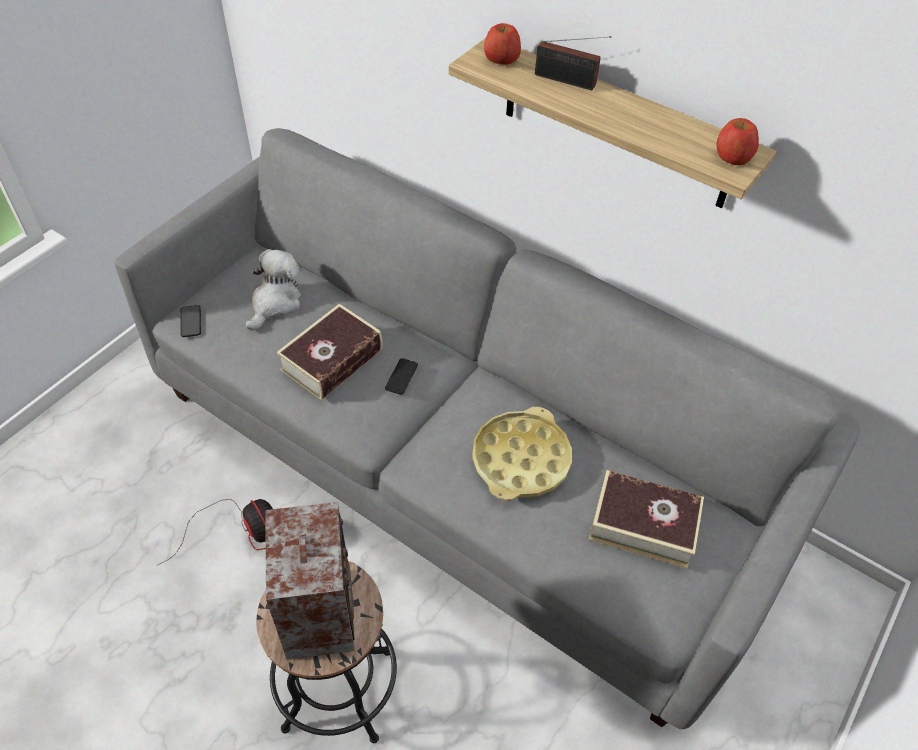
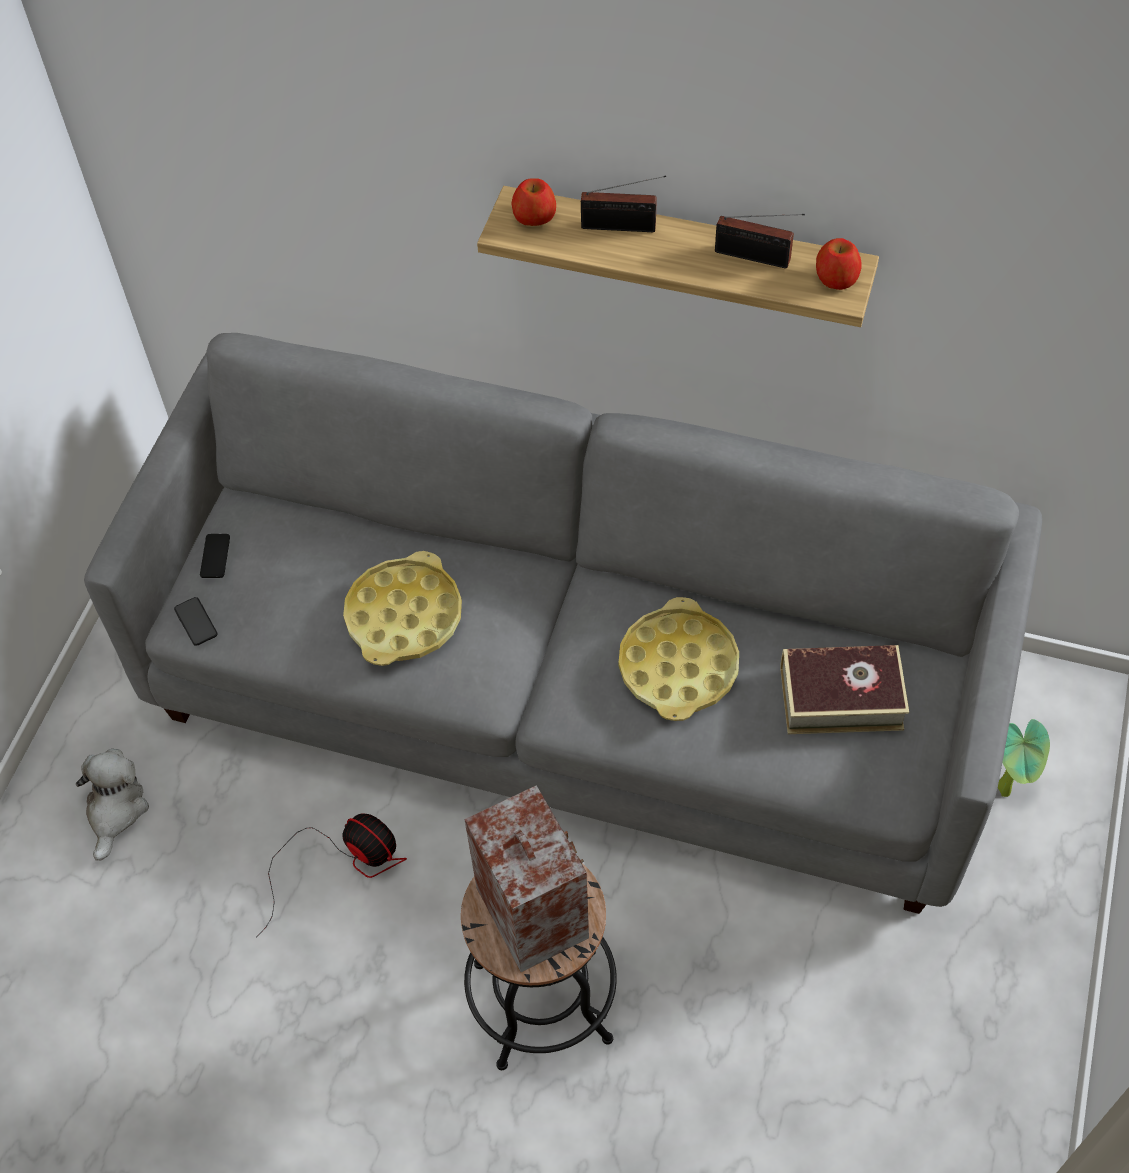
camera: 15 degrees left, 5 degrees up
(275, 302) = (294, 563): plush toy -> plush toy (115, 810)
(332, 359) = (404, 616): book -> yellow tray
(401, 376) = (497, 611): phone -> phone (215, 556)
(669, 126) = (756, 258): none -> radio
(767, 651) = (1007, 790): none -> potted plant

